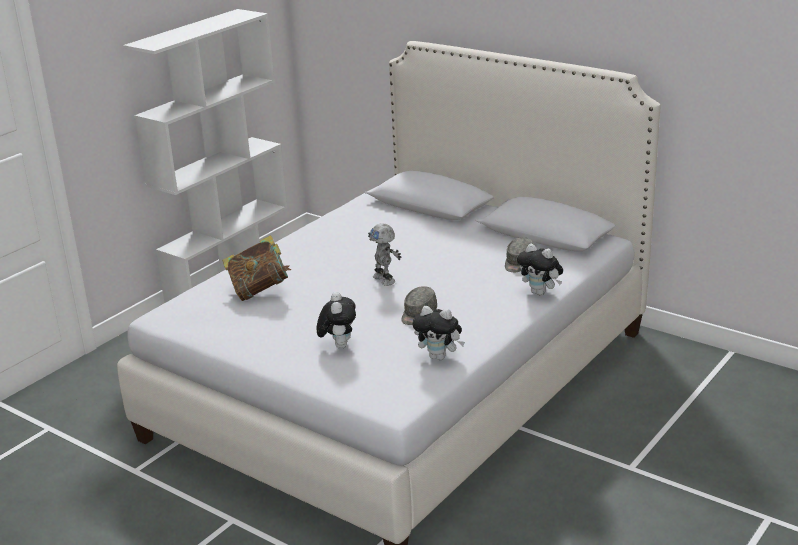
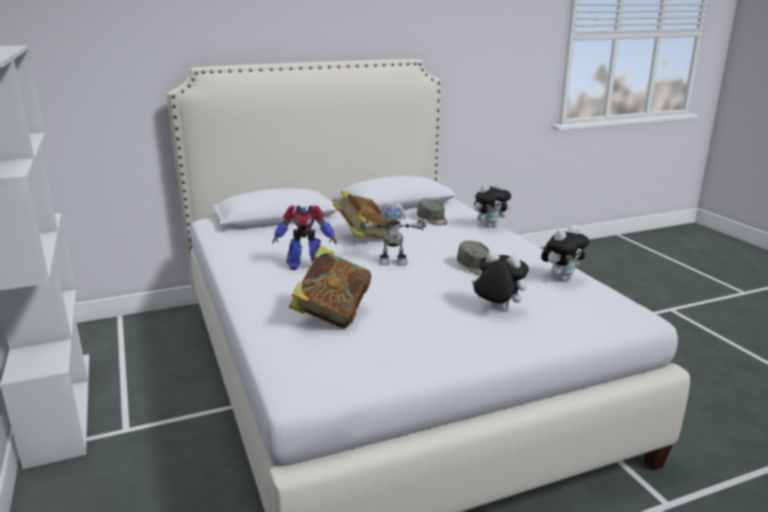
camera: 60 degrees left, 5 degrees down
(338, 252) = (305, 265): none -> toy robot
(429, 251) = (363, 237): none -> book

